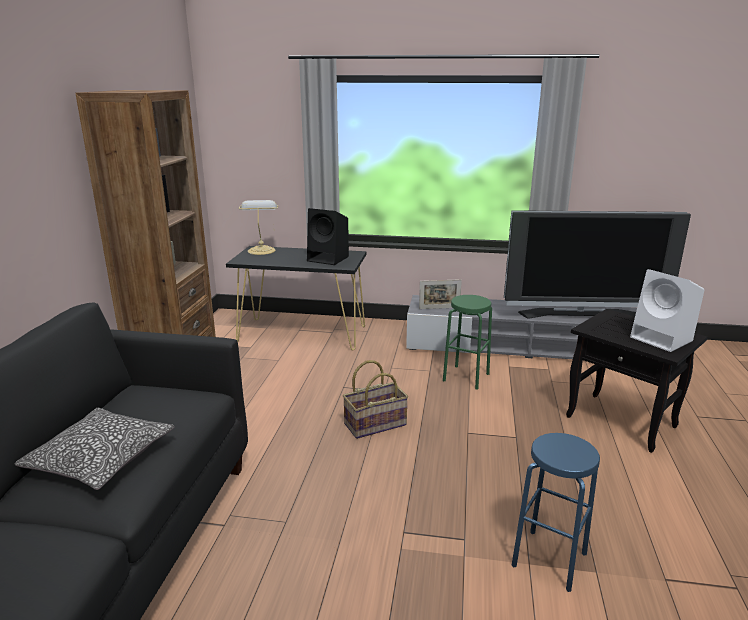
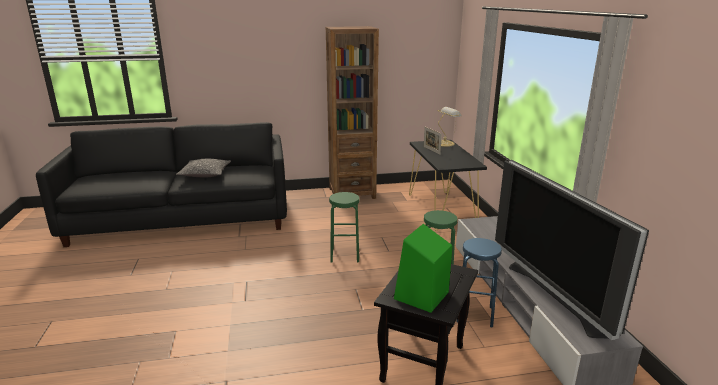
camera: 70 degrees right, 0 degrees up
(329, 259) = (452, 160): black speaker -> none
(375, 424) = (345, 255): basket -> green stool
(439, 308) = (484, 228): picture frame -> picture frame (431, 150)
(549, 559) = (235, 331): blue stool -> blue stool (474, 314)
(663, 339) = (421, 296): white speaker -> green speaker

